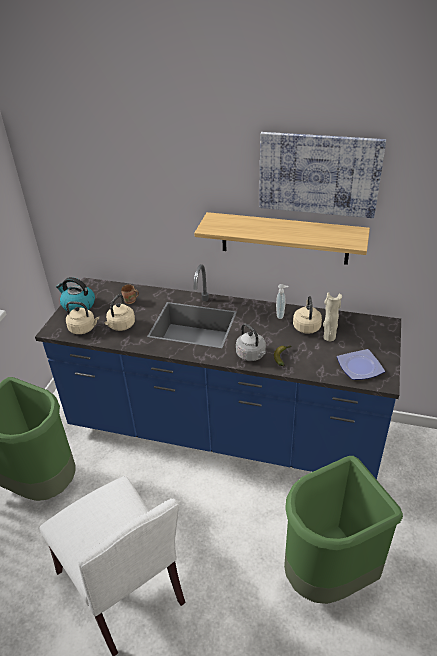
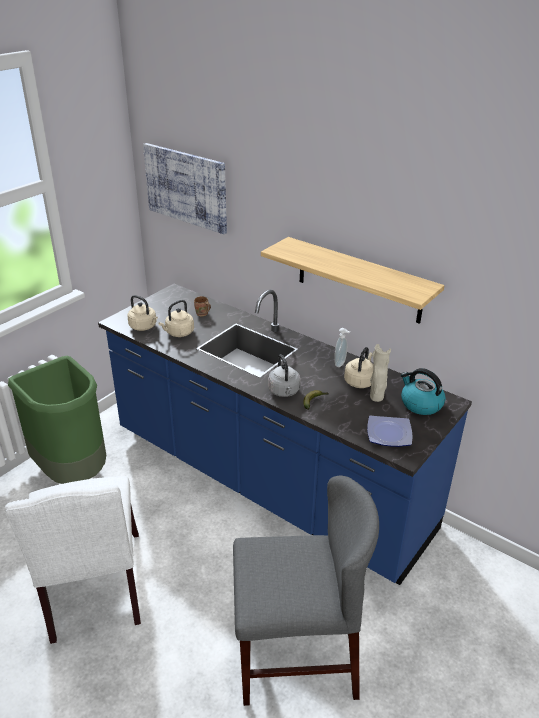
camera: 20 degrees right, 5 degrees down
(78, 305) = (152, 306): kettle -> kettle (420, 404)
(319, 174) = (396, 214): picture -> picture (186, 187)
(328, 576) = (296, 656): green trash can -> grey chair

